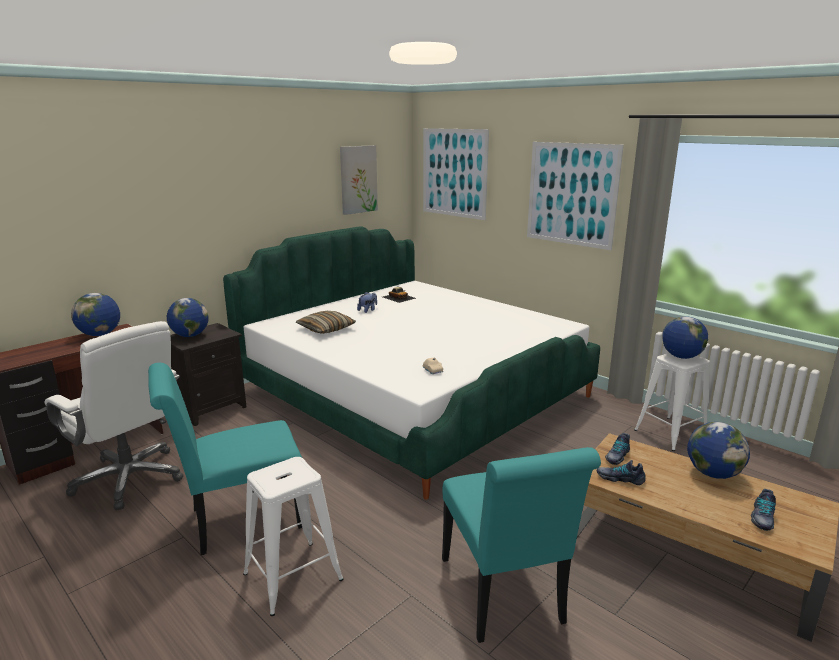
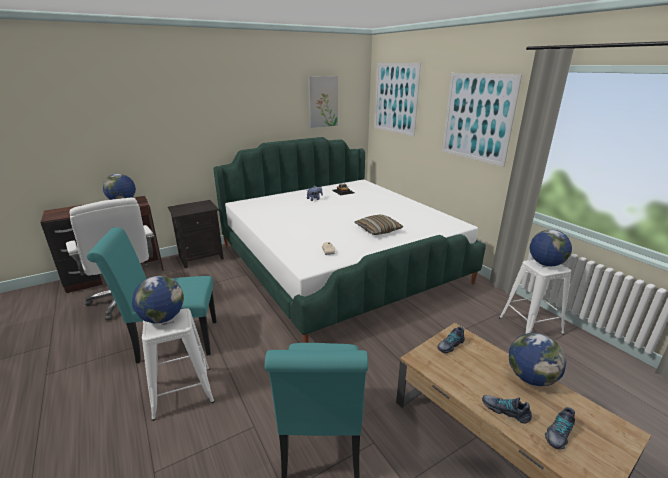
camera: 15 degrees right, 5 degrees up
(190, 335) = (186, 207): globe -> globe (162, 318)
(326, 329) = (276, 210): pillow -> pillow (378, 230)
(620, 478) = (441, 366): shoe -> shoe (505, 410)

